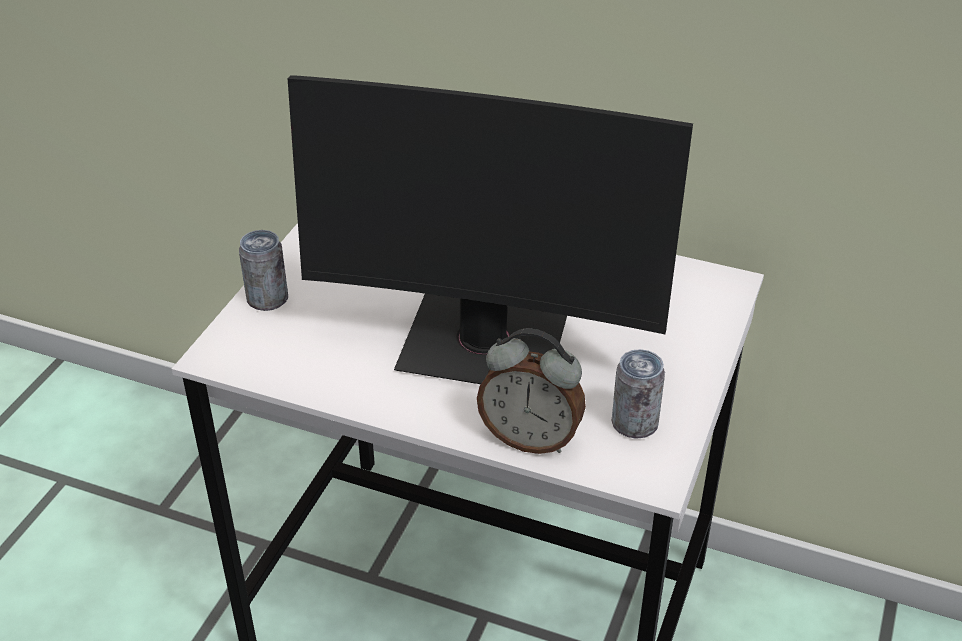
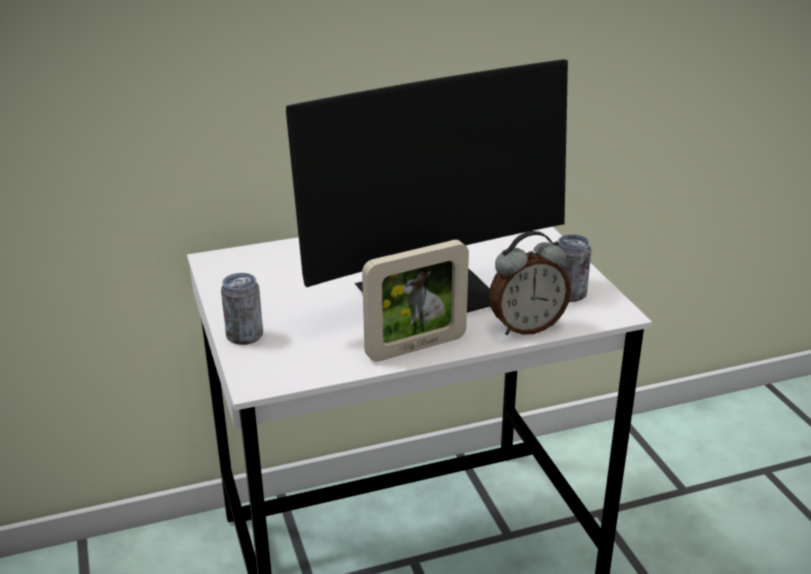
camera: 40 degrees left, 10 degrees down
(393, 398) = (416, 347): none -> picture frame

